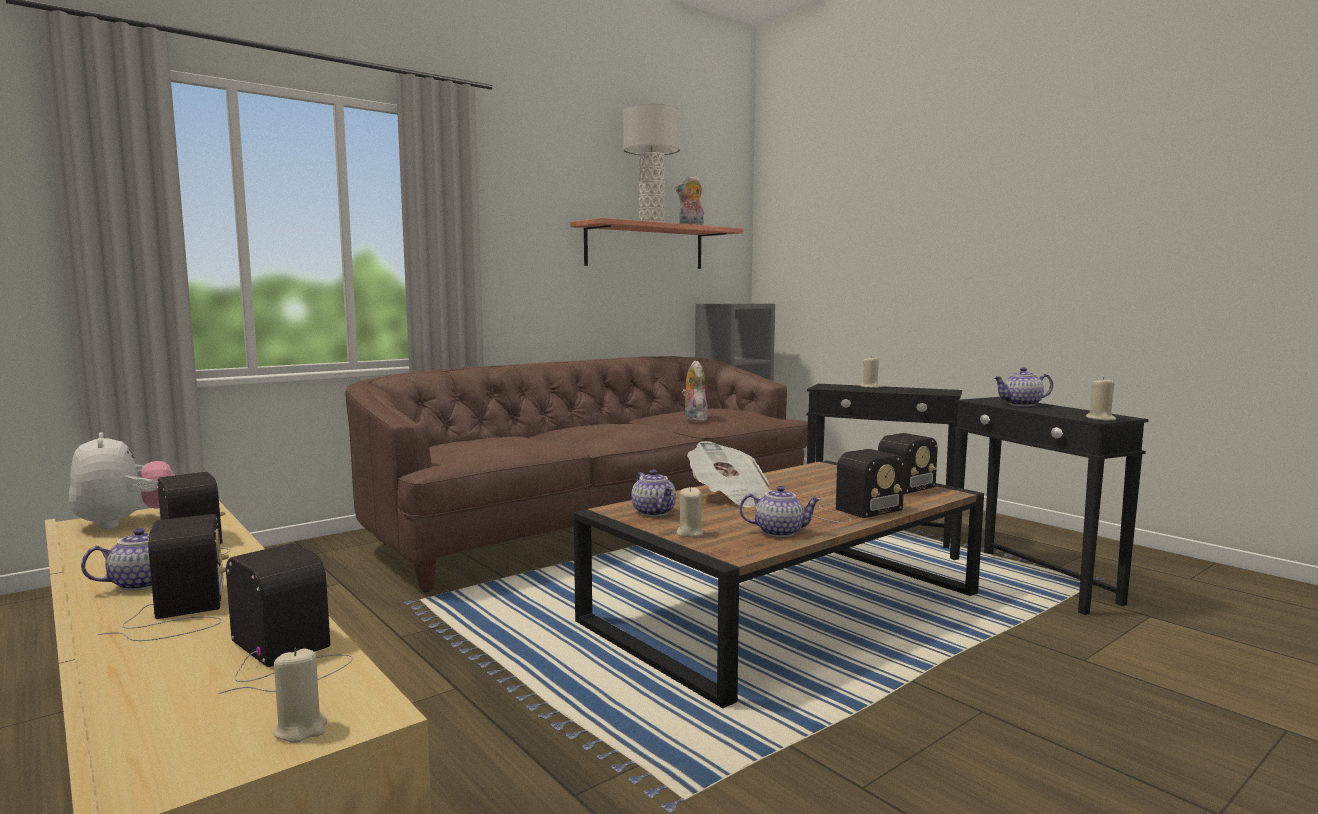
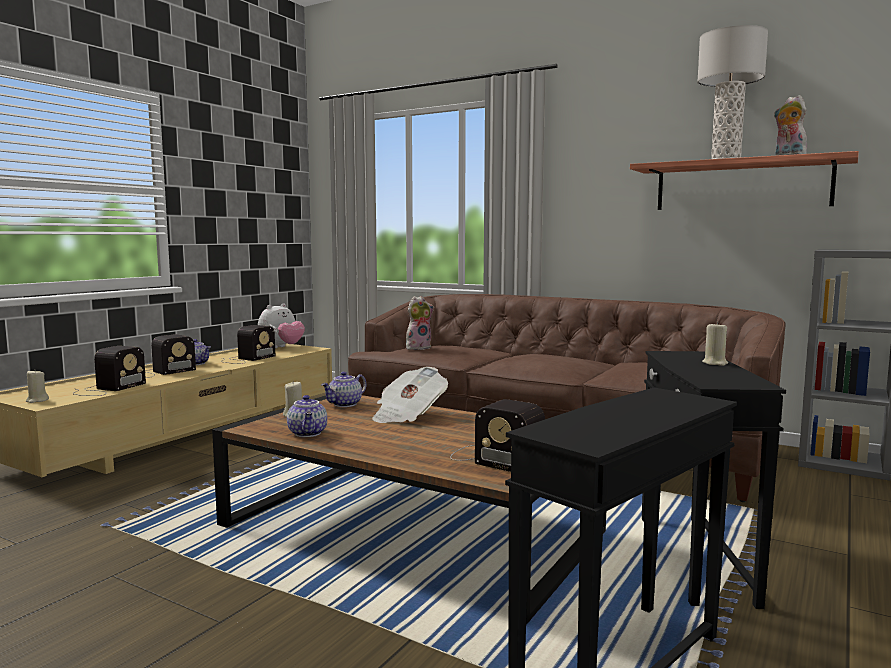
camera: 70 degrees right, 0 degrees up
(694, 419) = (624, 369): plush toy -> plush toy (418, 348)
(850, 511) = (386, 448): radio -> none
(1021, 404) = (653, 408): teapot -> none
(1100, 419) = (551, 433): beige candle -> none

